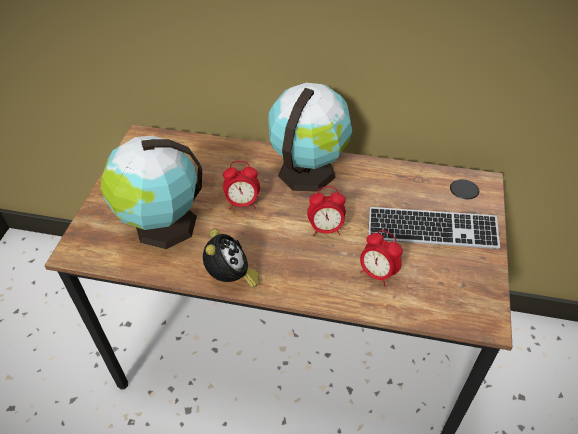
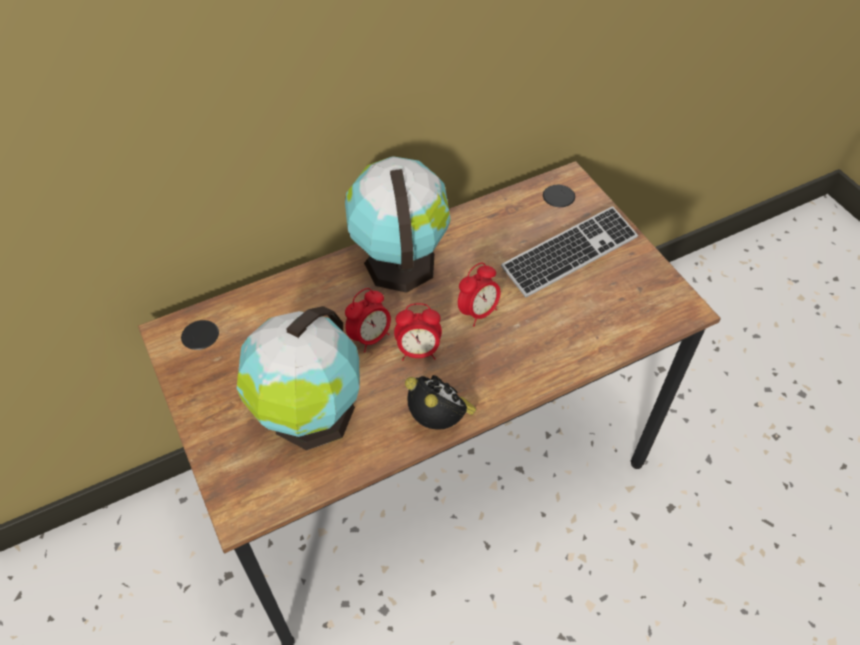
camera: 40 degrees left, 5 degrees up
(377, 273) = (564, 325): alarm clock -> alarm clock (418, 351)

